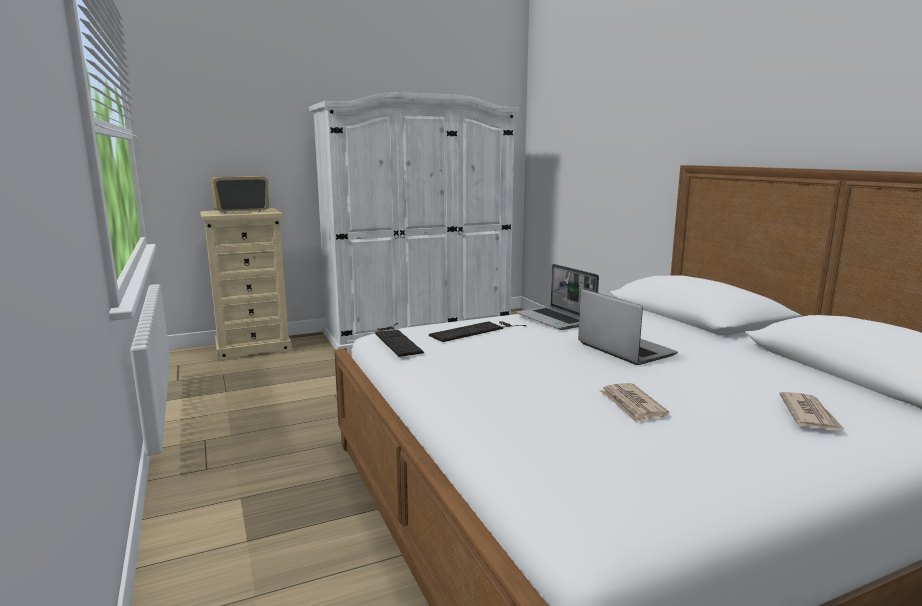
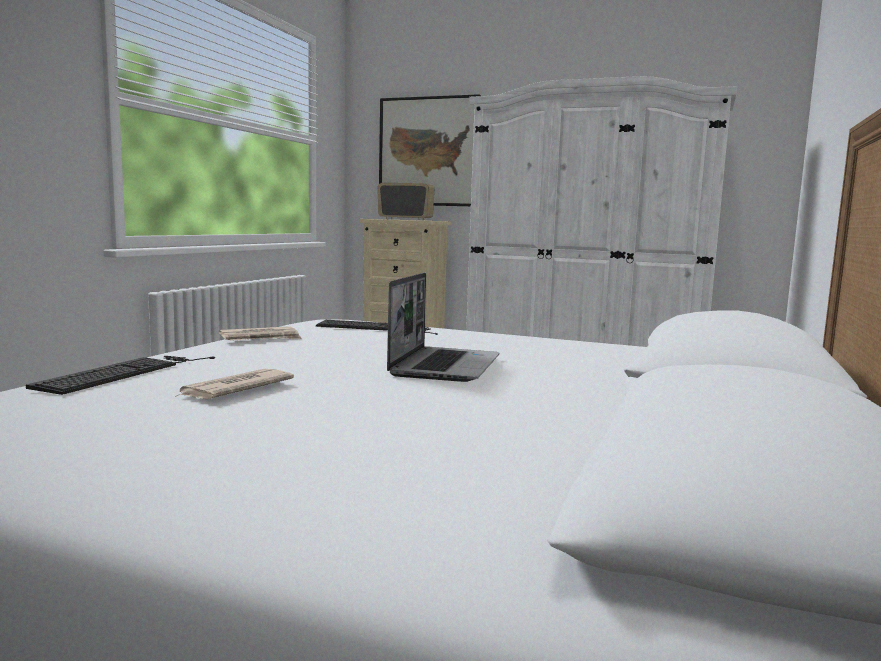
camera: 45 degrees right, 5 degrees down
(240, 142) = (428, 152): none -> picture
(396, 340) = (297, 320): keyboard -> keyboard (124, 373)
(556, 319) = (493, 338): laptop -> none
(809, 414) = (353, 460): newspaper -> newspaper (261, 338)

